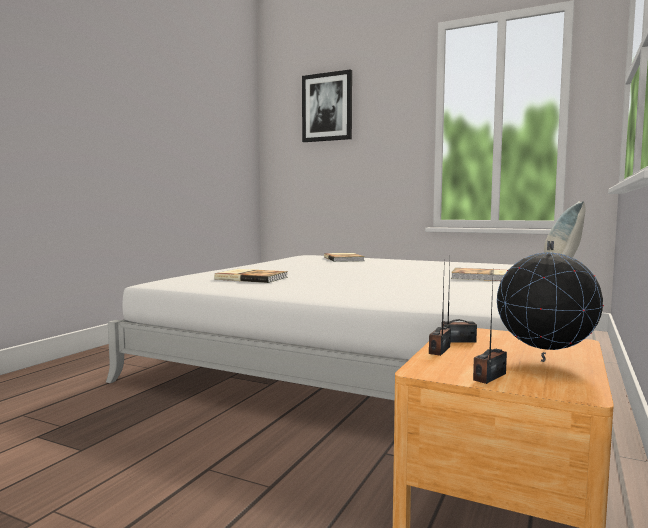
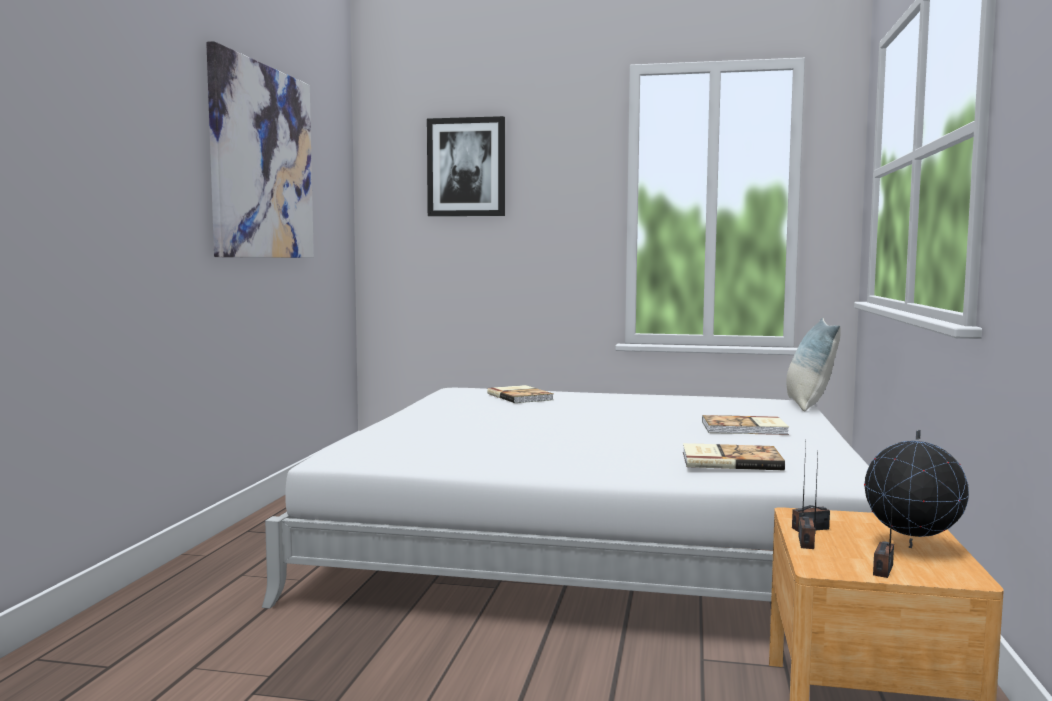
camera: 15 degrees left, 0 degrees up
(173, 99) = (262, 162): none -> picture
(251, 278) = (451, 443): book -> book (730, 460)

